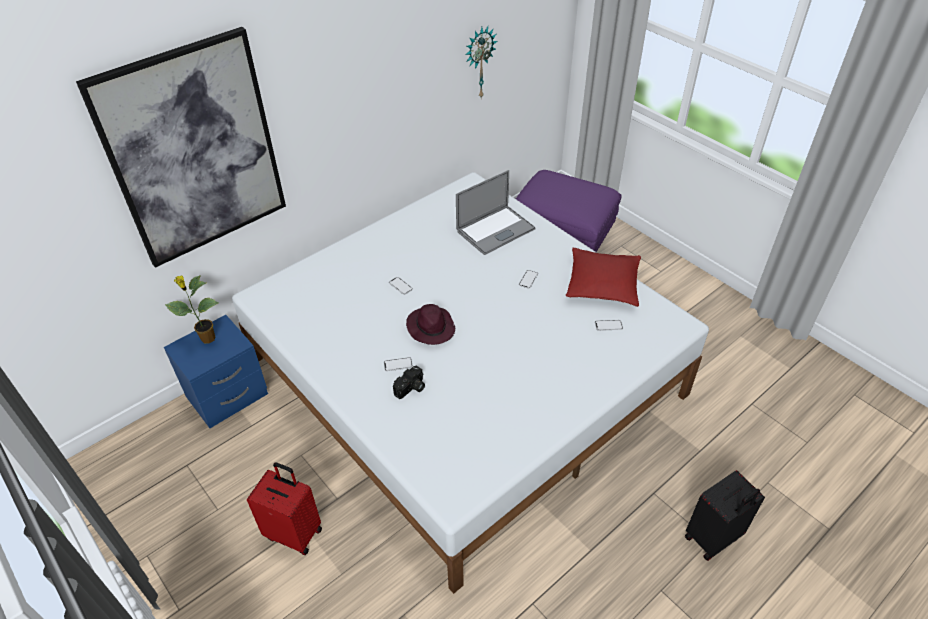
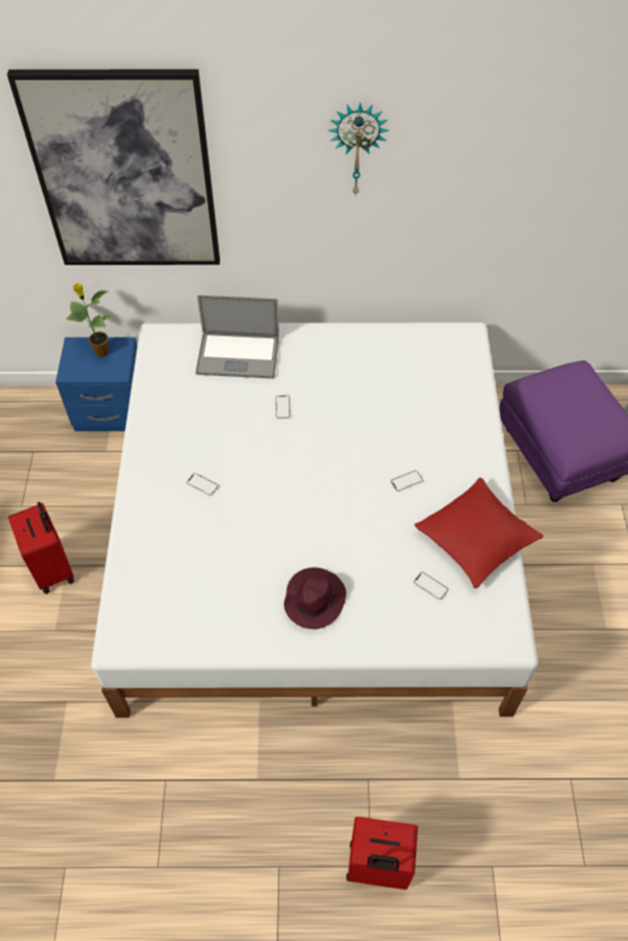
camera: 40 degrees right, 10 degrees up
(411, 389) = (190, 516): camera -> none
(430, 327) = (265, 468): purple hat -> purple hat (314, 599)
(479, 62) = (528, 204): wall clock -> wall clock (357, 148)
(495, 230) = (433, 405): laptop -> laptop (238, 356)
(713, 538) = (377, 867): black suitcase -> red suitcase

